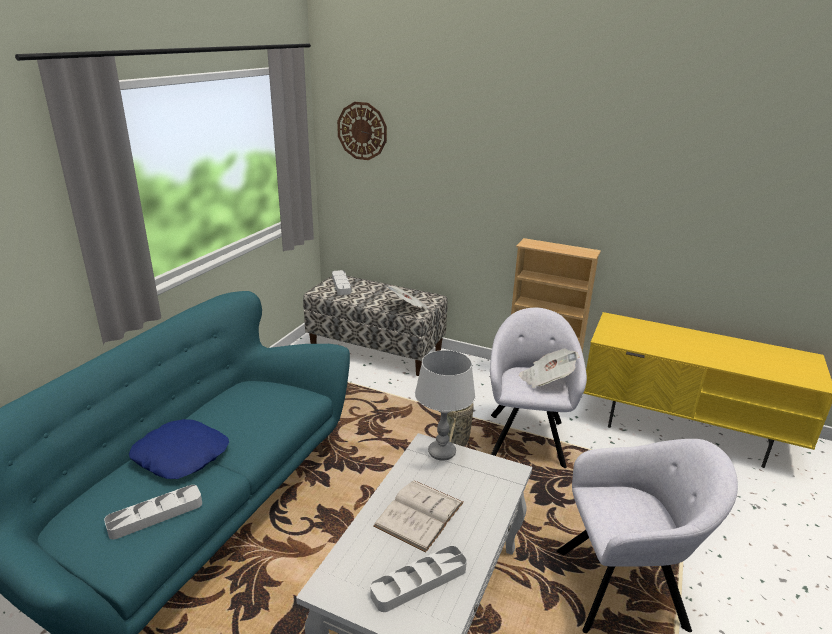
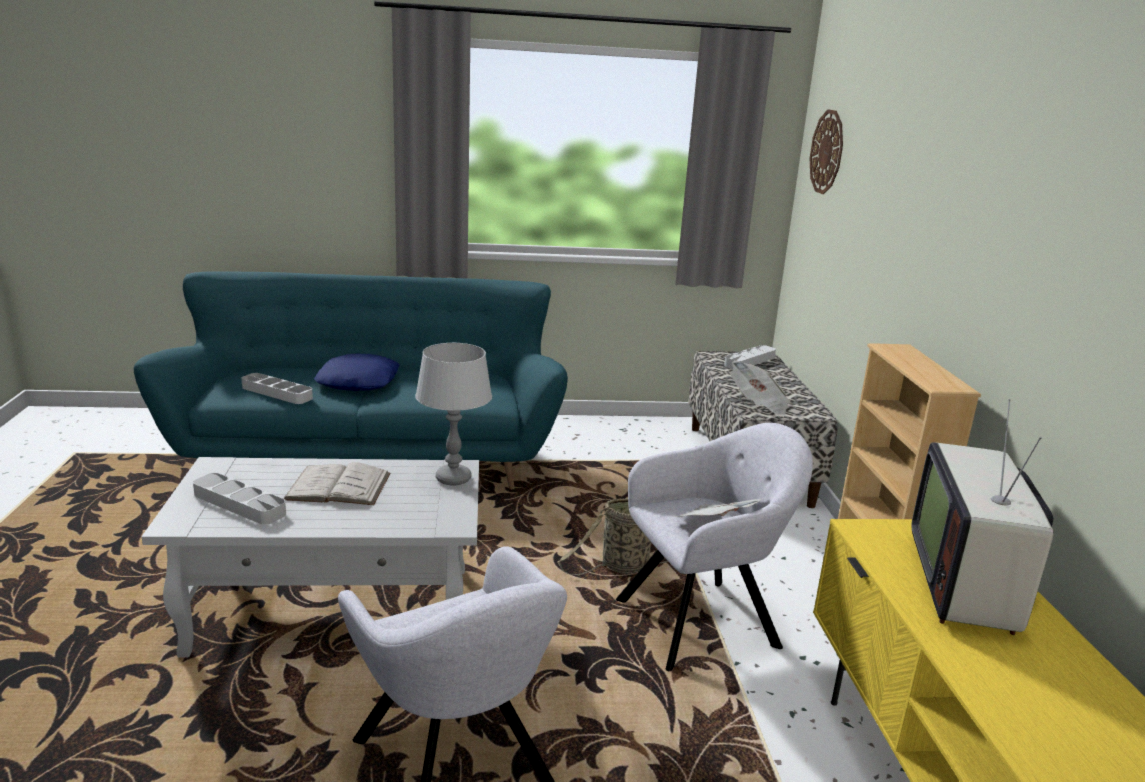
camera: 60 degrees right, 5 degrees down
(661, 335) = (969, 584): none -> television

